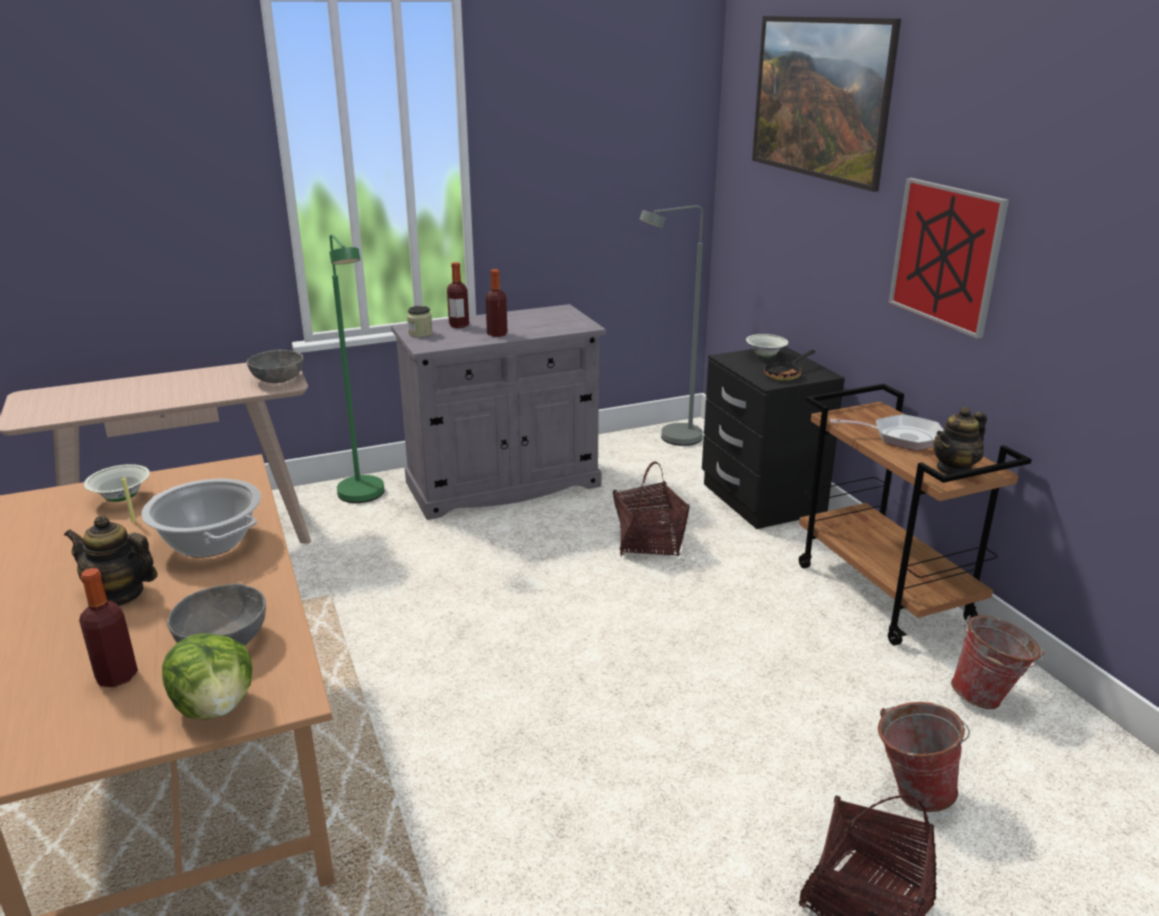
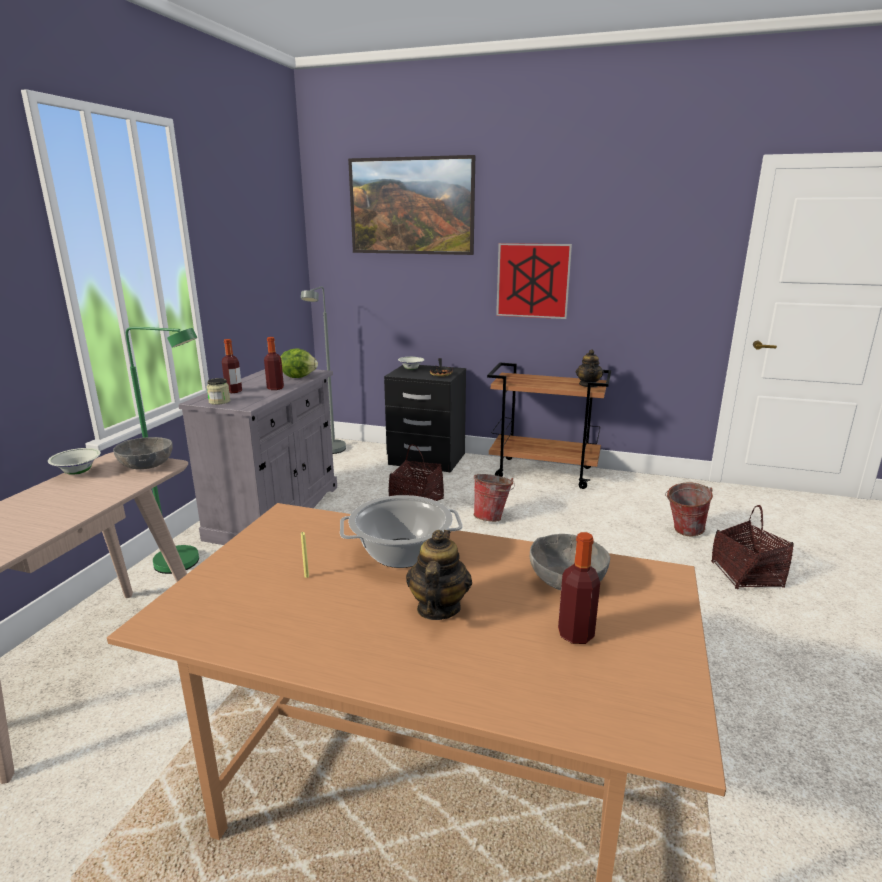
camera: 50 degrees left, 5 degrees down
(119, 594) = (438, 608): teapot -> teapot turned 135 degrees clockwise
(122, 498) = (250, 573): white bowl -> white bowl (78, 473)
(216, 706) = (656, 602): lettuce -> lettuce (299, 377)
(901, 437) = (544, 381): frying pan -> none
(988, 698) = (640, 489): bucket -> bucket (492, 517)

